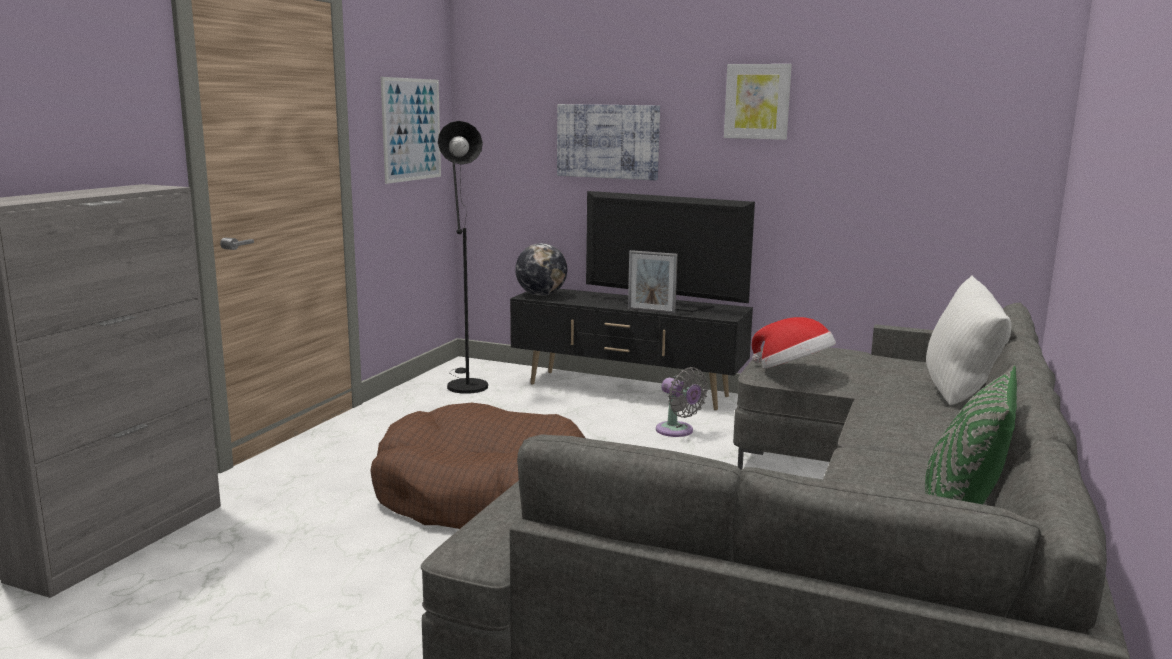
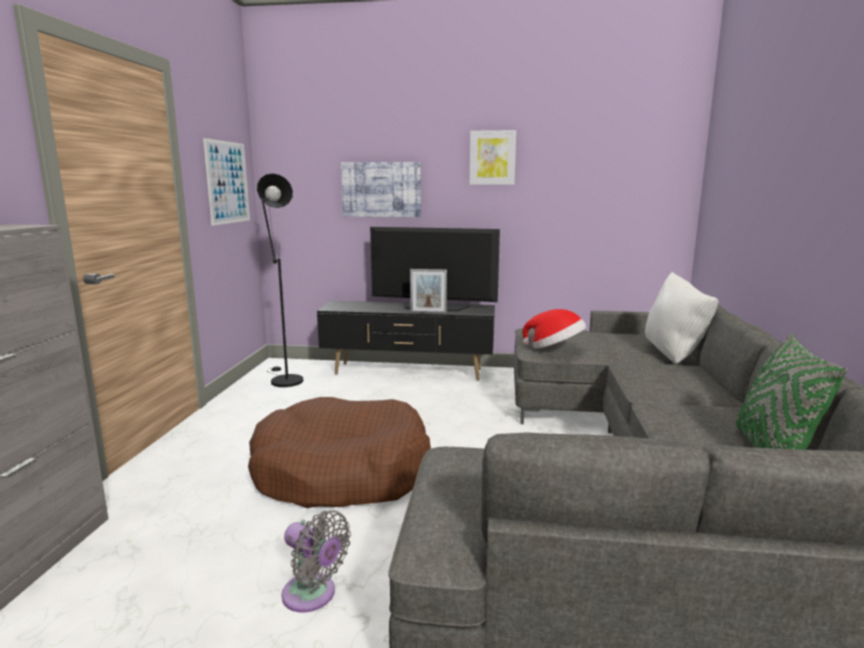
camera: 15 degrees left, 0 degrees up
(541, 295) = (338, 306): globe -> none
(677, 431) = (461, 399): grey fan -> grey fan (313, 595)

